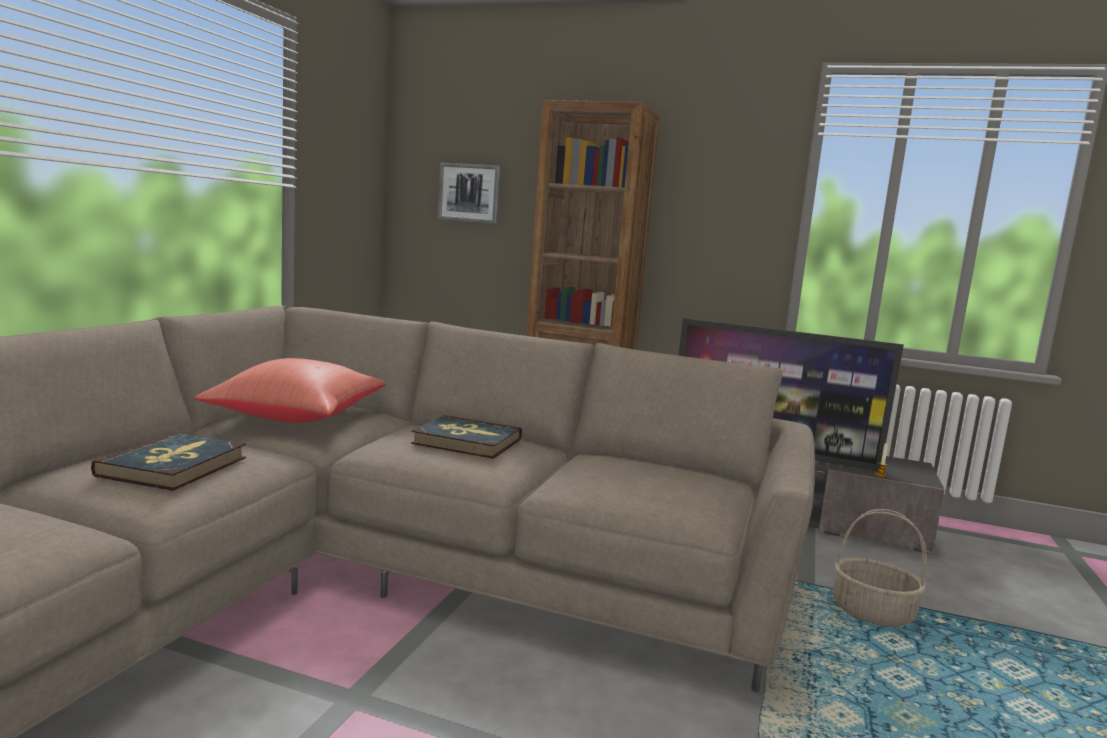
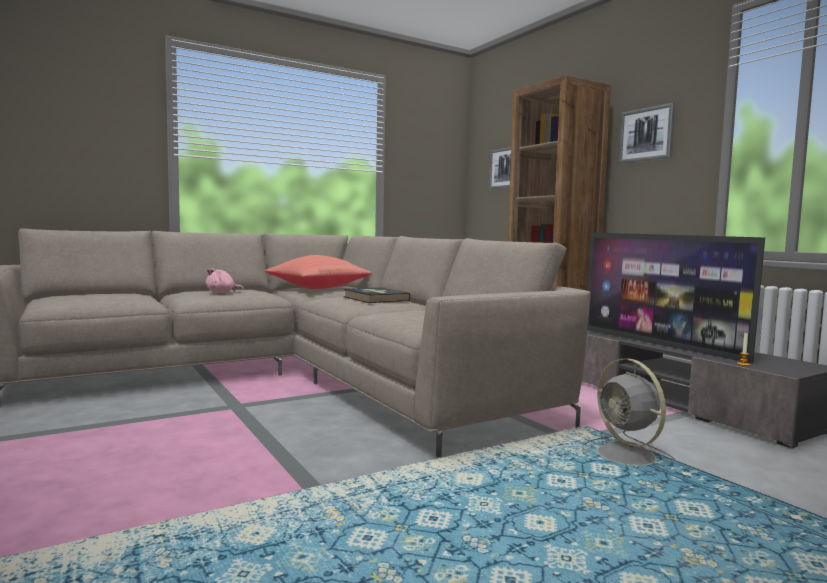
camera: 40 degrees right, 5 degrees down
(174, 467) = (222, 292): book -> pink plush toy
(704, 189) = (646, 134): none -> picture
(873, 613) = (628, 456): basket -> grey fan

